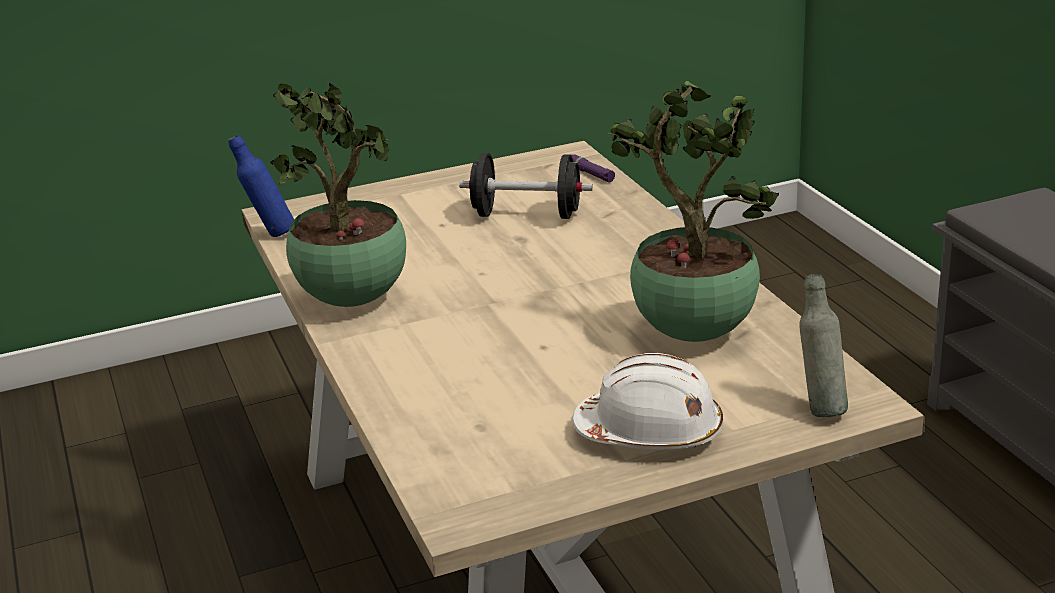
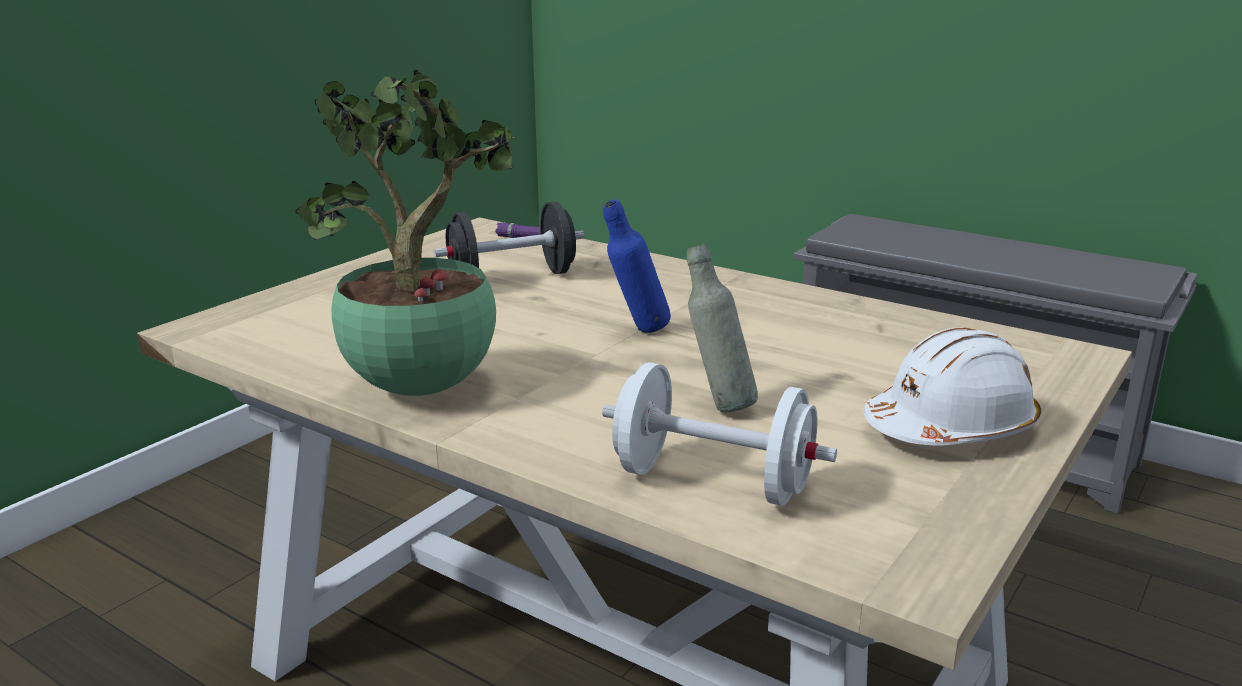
camera: 35 degrees left, 5 degrees down
(269, 234) = (213, 349): blue bottle -> blue bottle (637, 332)
(436, 420) = (713, 481): none -> white dumbbell
(690, 333) = (834, 336): potted plant -> none
(820, 408) = (1051, 367): grey bottle -> grey bottle (718, 405)

